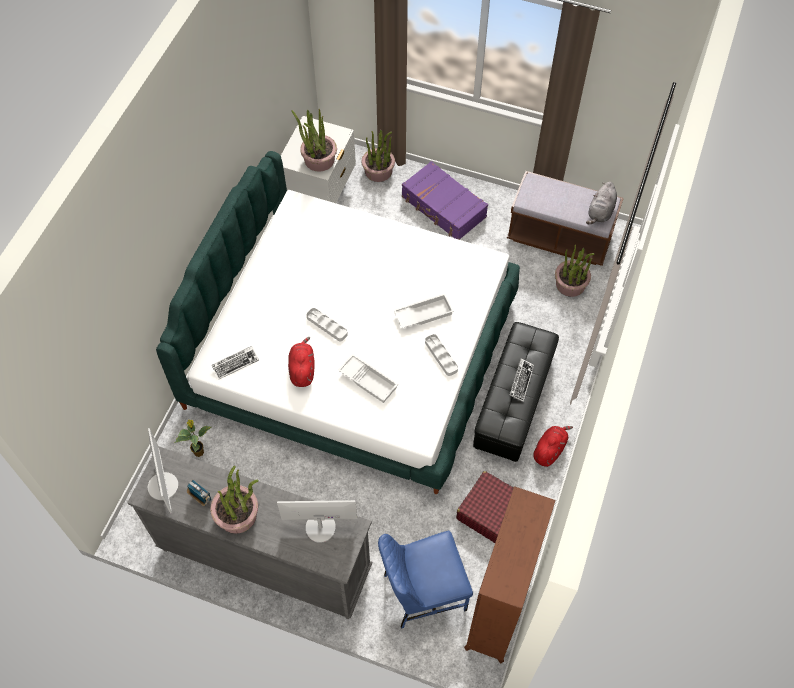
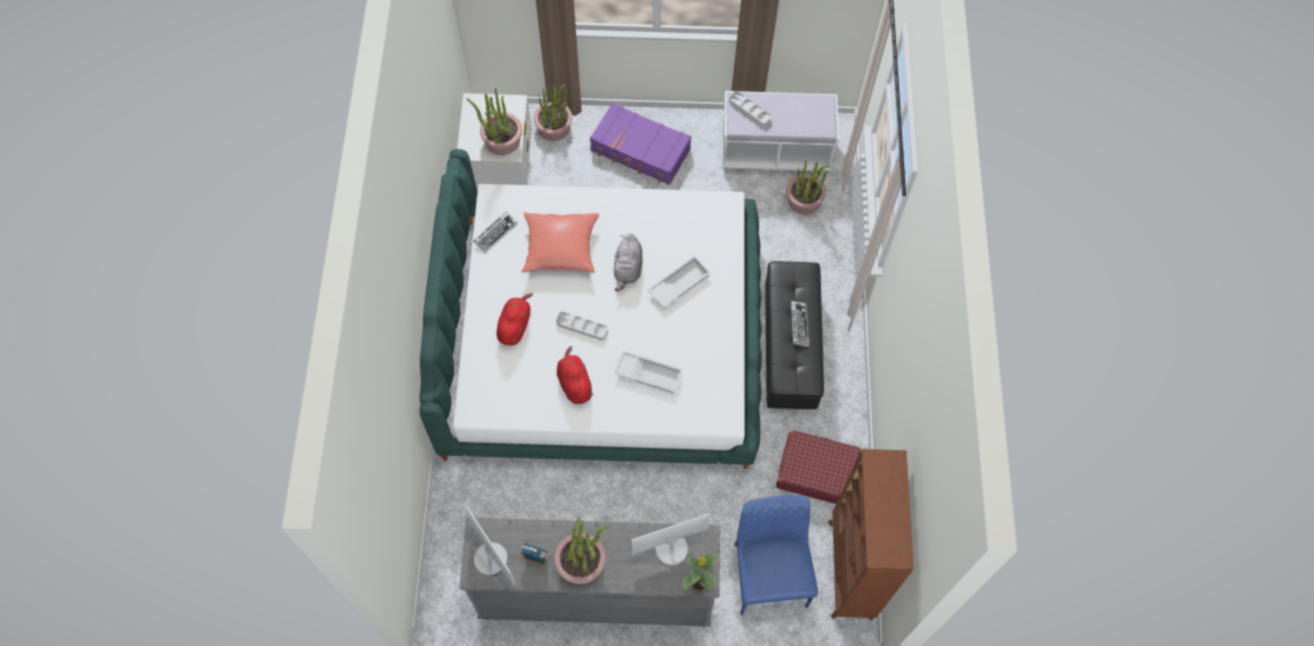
camera: 20 degrees left, 5 degrees up
(199, 451) = (480, 501): potted plant -> potted plant (698, 585)
(235, 364) = (500, 398): keyboard -> keyboard (495, 233)
(334, 259) = (560, 250): none -> red pillow
(422, 591) = (769, 573): blue chair -> blue chair turned 120 degrees clockwise
(441, 356) = (714, 325): grey tray -> grey tray (749, 110)
(549, 449) = (844, 386): red plush toy -> red plush toy (515, 325)
(559, 238) = (775, 151): brown bench -> white bench
(600, 212) = (820, 117): grey plush toy -> grey plush toy (628, 269)

